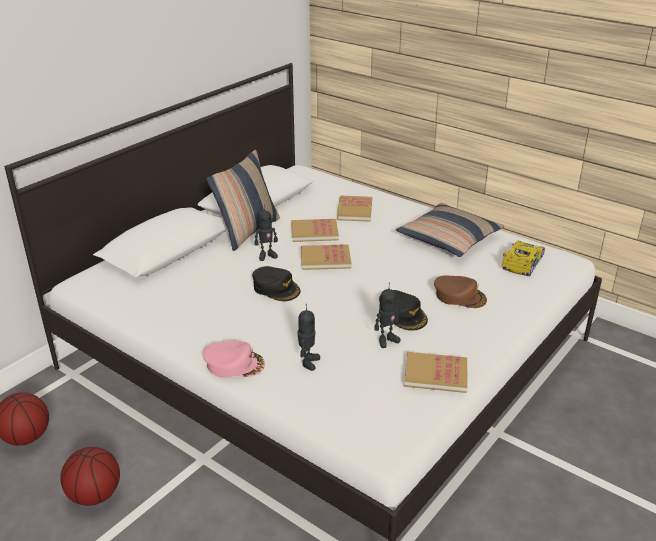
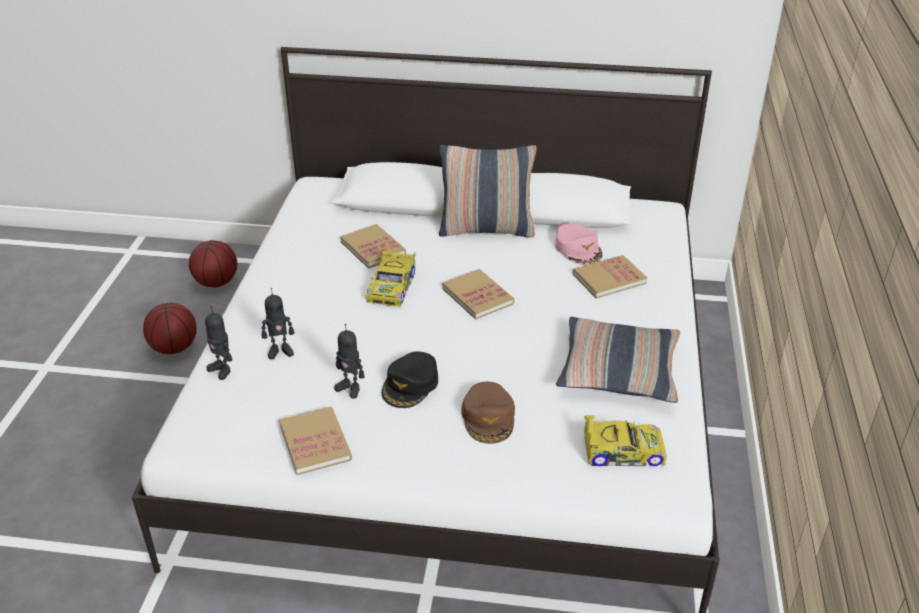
camera: 60 degrees right, 5 degrees up
(234, 364) = (250, 310): pink cap -> pink cap (578, 249)
(267, 255) = (450, 258): toy robot -> toy robot (222, 370)
(276, 288) = (392, 286): black cap -> toy car
(314, 232) = (529, 270): book -> book (373, 248)

